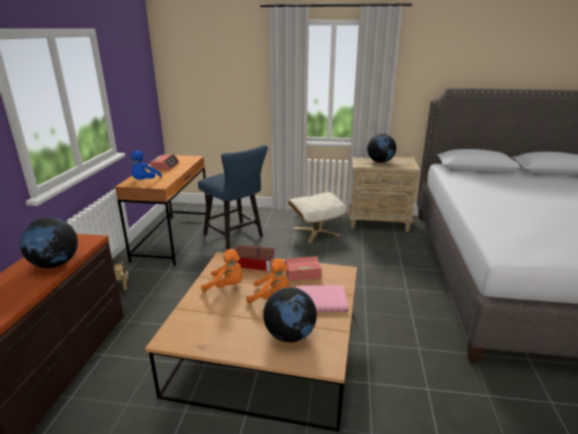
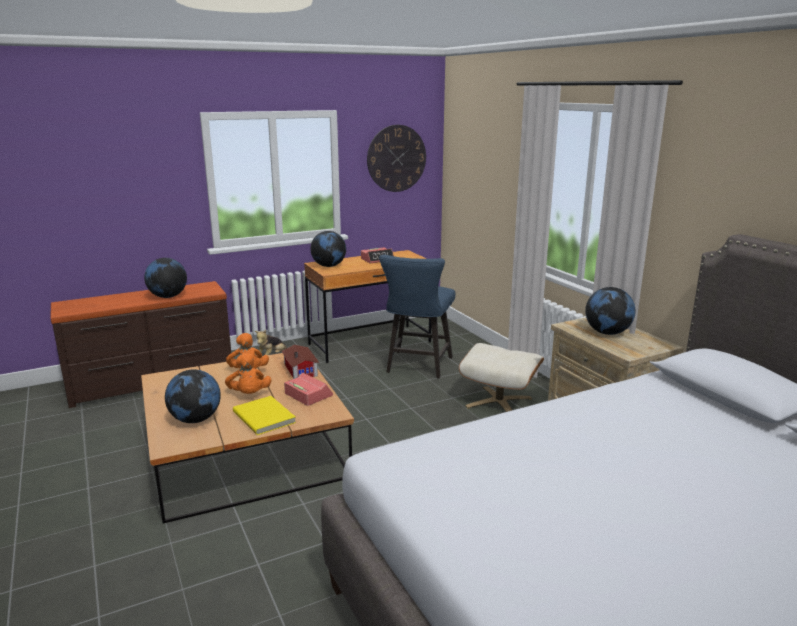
camera: 55 degrees right, 5 degrees down
(134, 75) = (396, 158): none -> wall clock
(145, 181) = (329, 266): blue plush toy -> globe
(320, 300) = (265, 417): pink book -> yellow book

